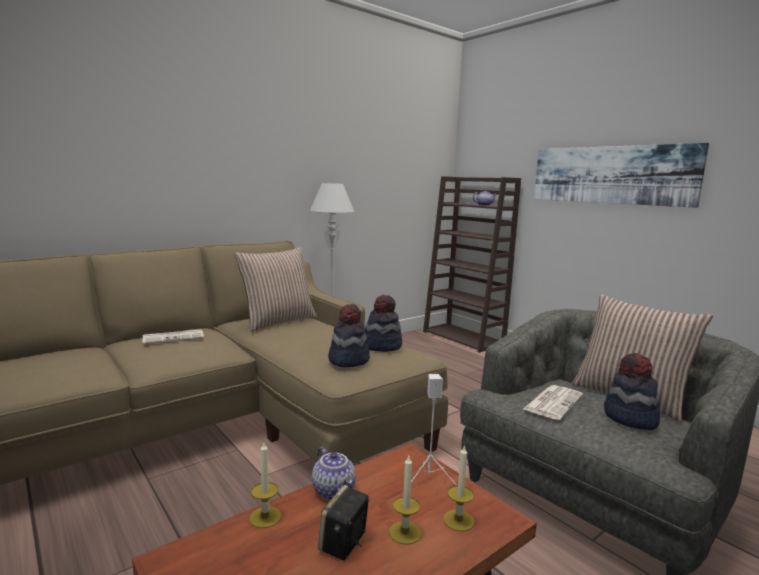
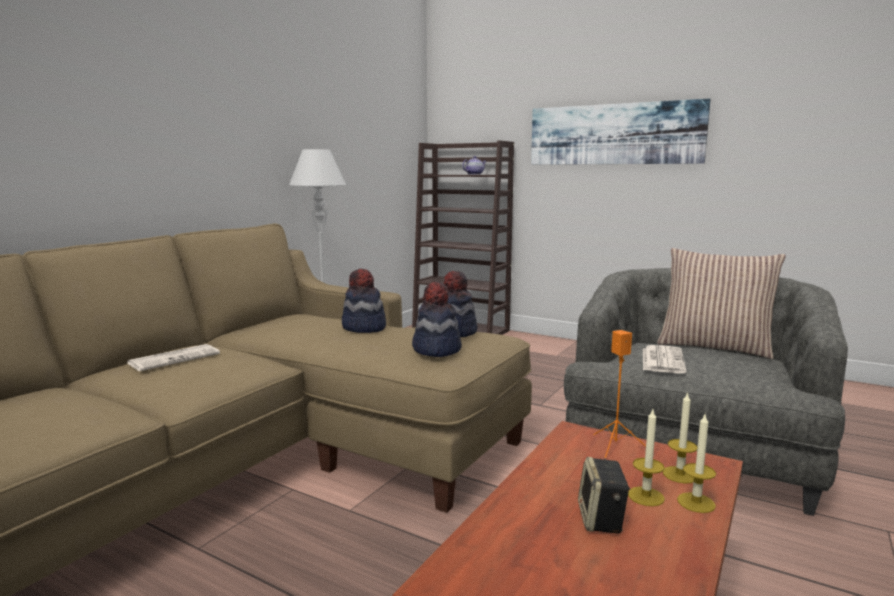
camera: 20 degrees left, 0 degrees up
(265, 517) = (496, 518): candle -> candle (696, 502)
(278, 321) = (297, 324): pillow -> none
(334, 491) = (539, 478): teapot -> none
(429, 478) = (616, 447): white speaker -> orange speaker
(630, 418) = (736, 362): hat -> hat (363, 328)

